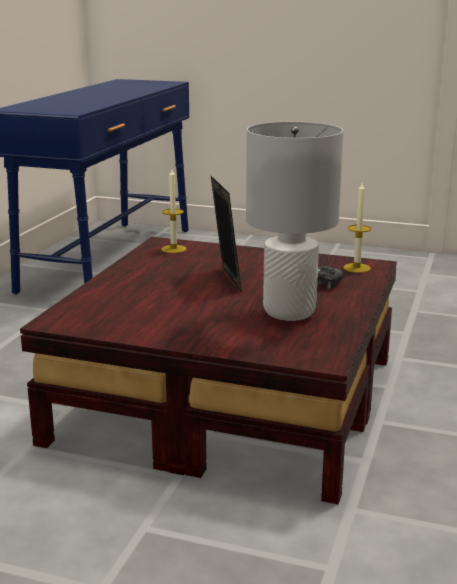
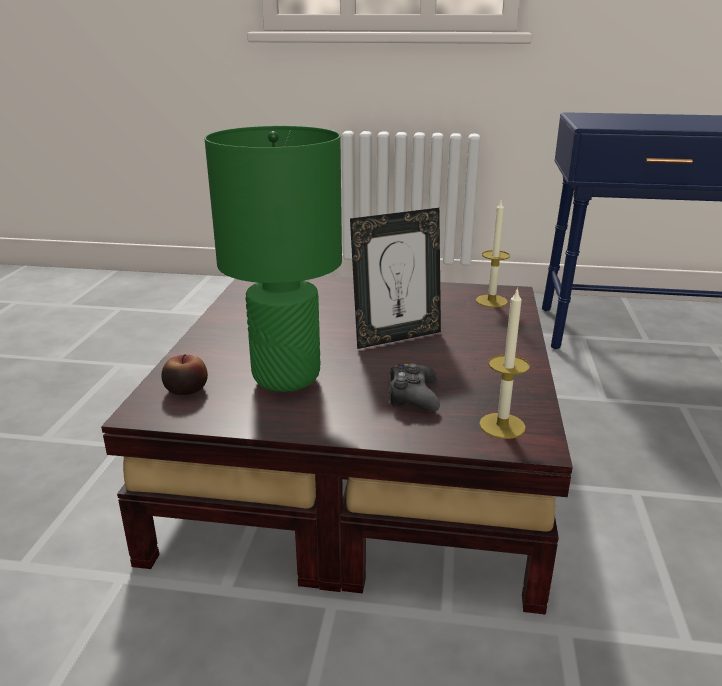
camera: 80 degrees right, 5 degrees up
(288, 315) = (287, 381): grey table lamp -> green table lamp
(294, 347) = (186, 389): none -> apple

